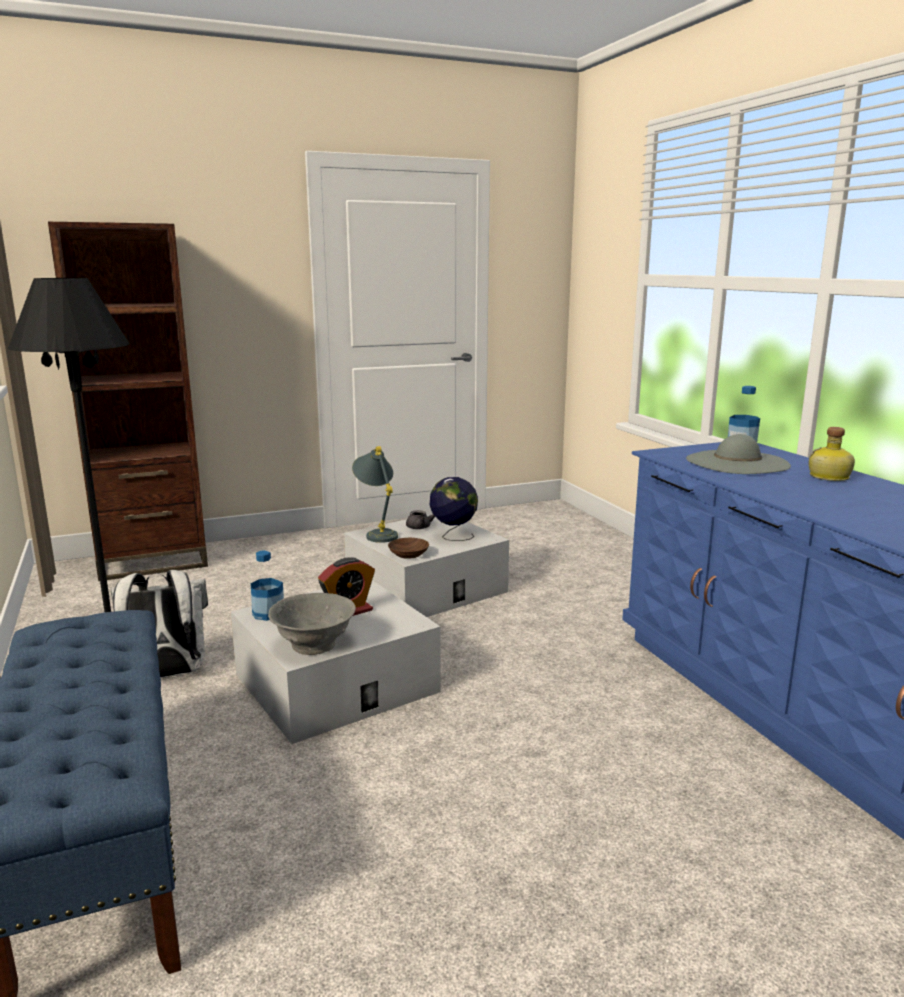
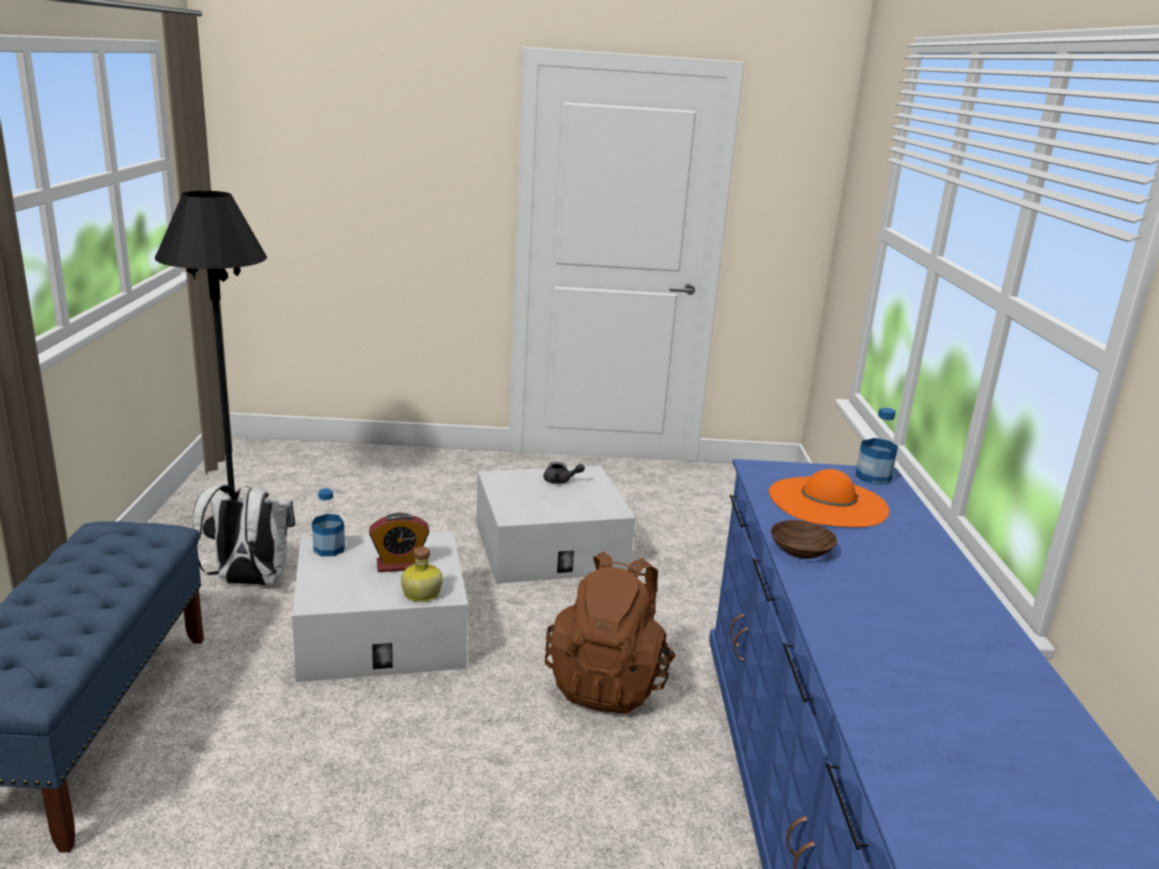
camera: 20 degrees right, 5 degrees up
(153, 561) = (323, 456): brown bookcase -> none
(314, 644) = (338, 593): grey bowl -> none
(378, 533) = (509, 479): grey table lamp -> none
(407, 554) = (514, 512): brown bowl -> brown bowl (799, 550)
(453, 536) = (580, 500): globe -> none
(567, 671) = (608, 682): none -> brown backpack
(737, 462) = (827, 502): grey hat -> orange hat
(829, 477) = (906, 549): bottle -> bottle (421, 594)

